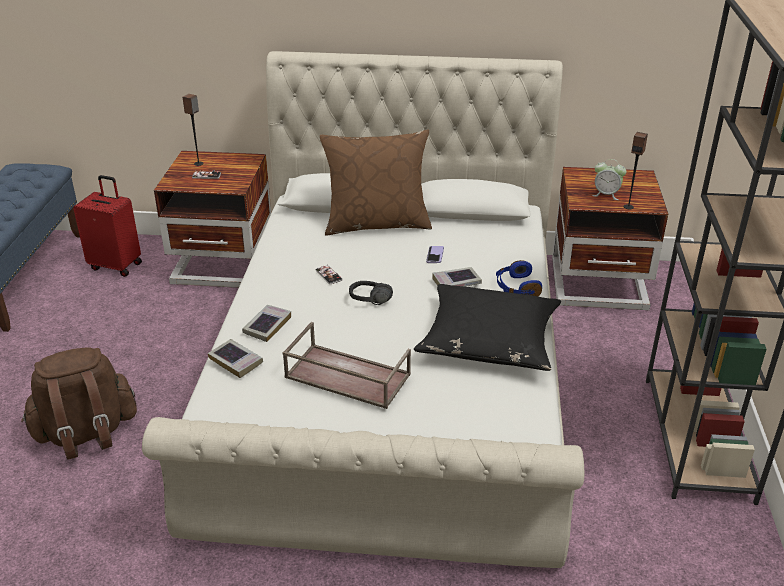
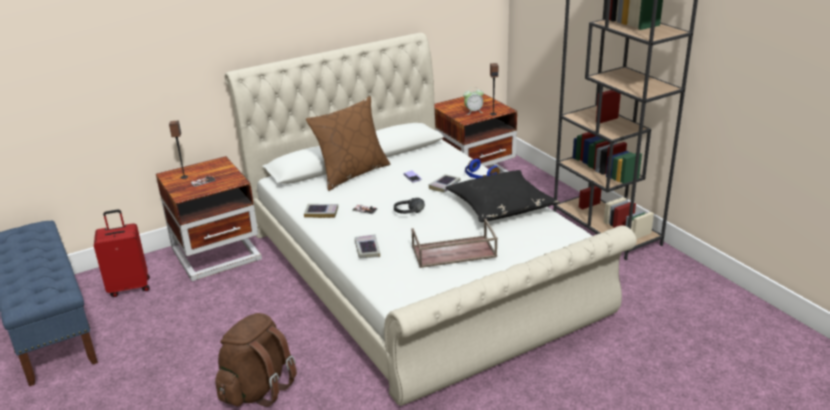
camera: 35 degrees left, 5 degrees down
(236, 361) = (378, 273): book -> book (321, 213)

